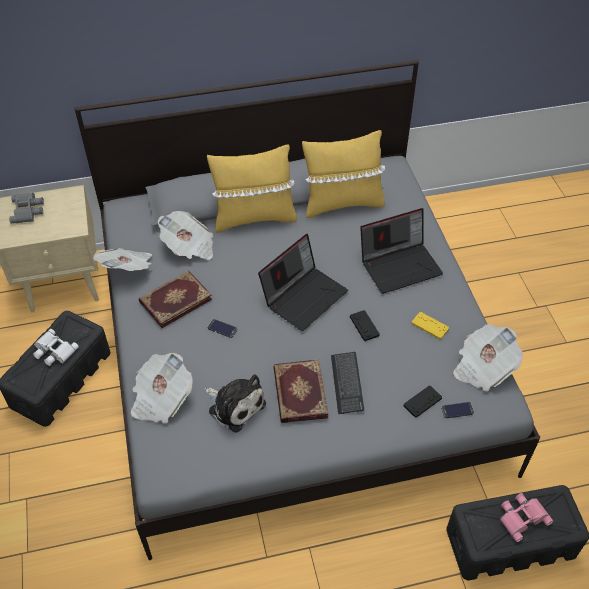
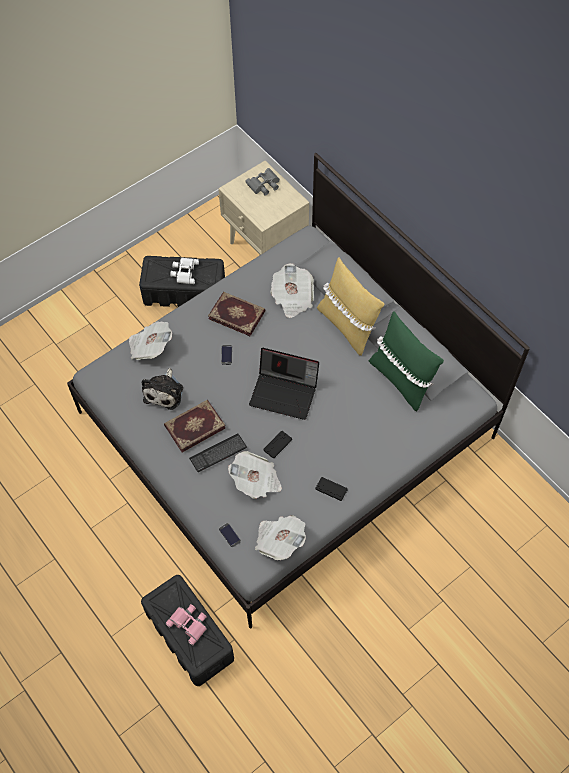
camera: 65 degrees right, 10 degrees up
(128, 269) = (250, 272): newspaper -> newspaper (256, 481)
(342, 204) = (401, 380): yellow pillow -> green pillow
(400, 265) = (355, 447): laptop -> none
(422, 402) = (225, 508): black game controller -> black game controller (331, 489)
(430, 326) = (301, 490): yellow game controller -> none

